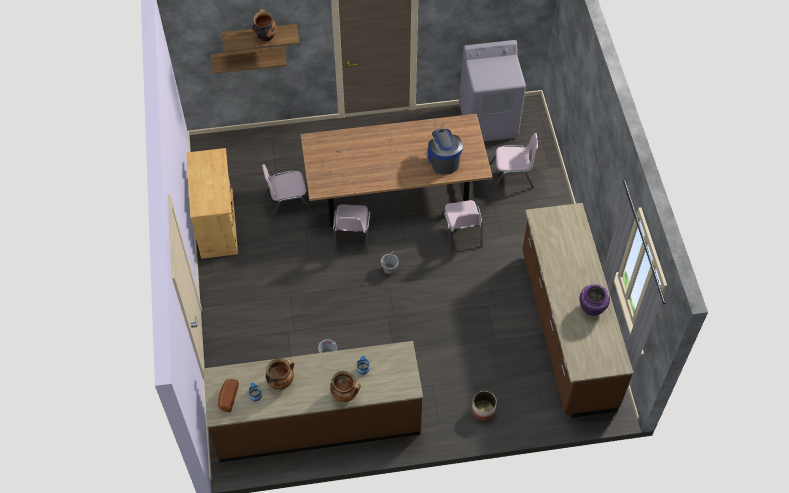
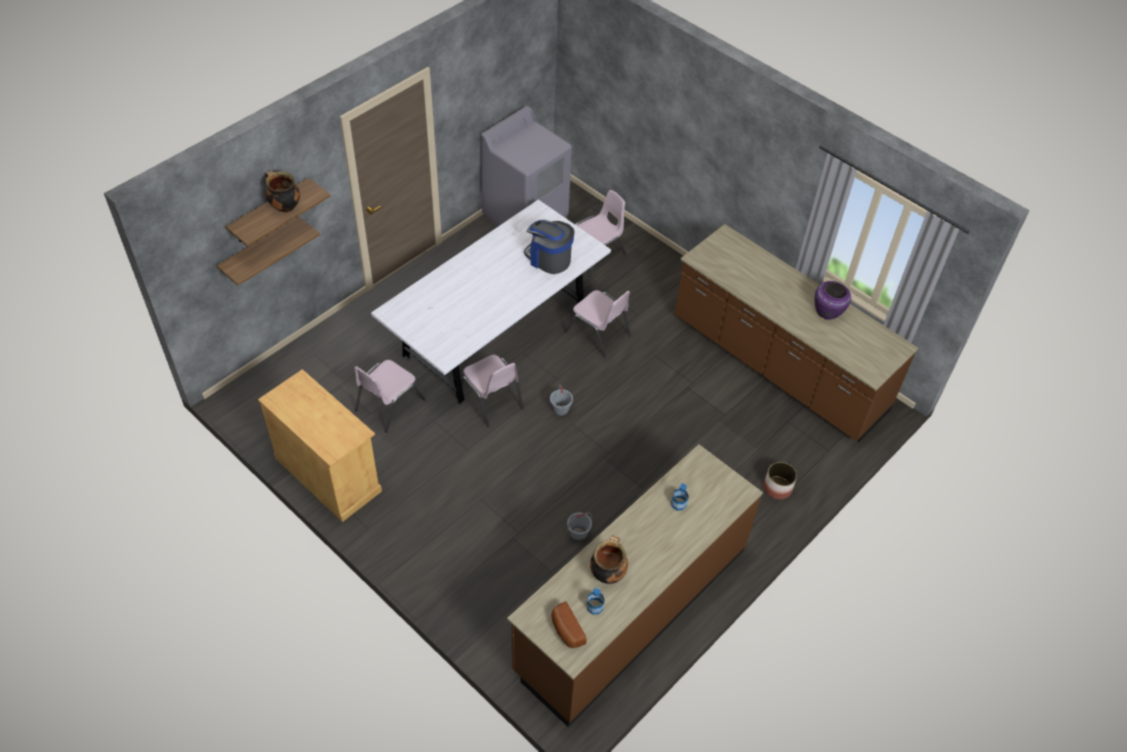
camera: 40 degrees left, 5 degrees down
(345, 394) = (686, 541): cooking pot -> none
(395, 192) = (495, 332): brown dining table -> white dining table

